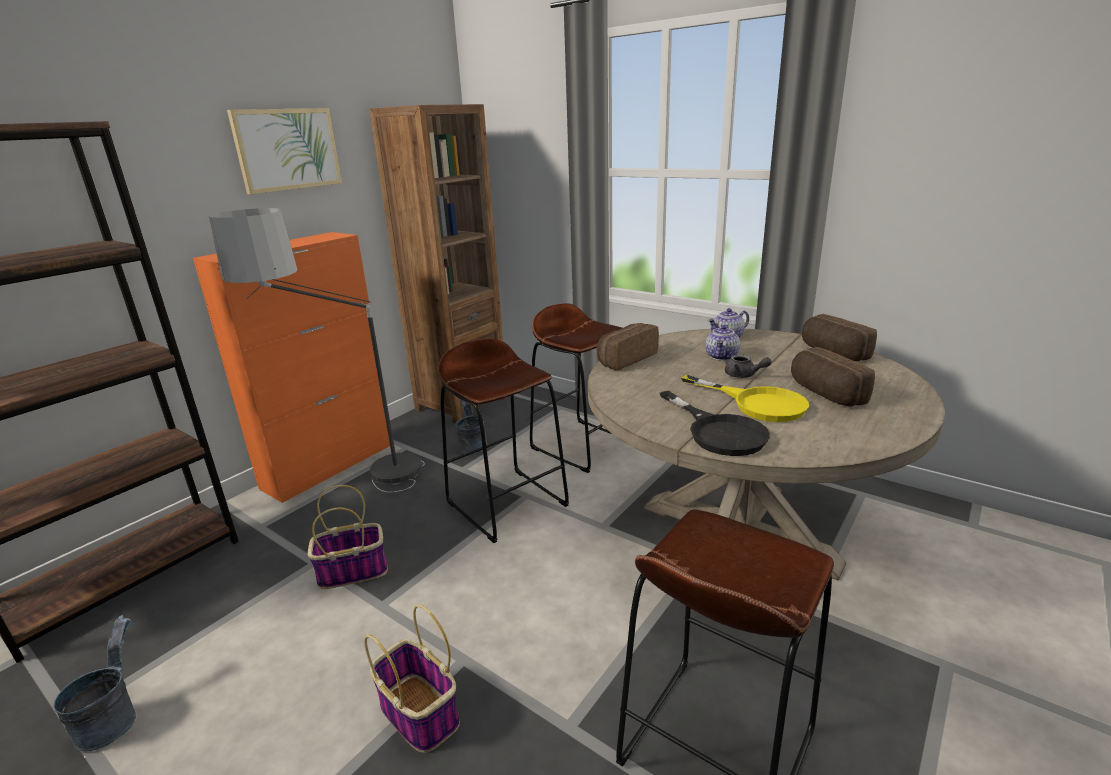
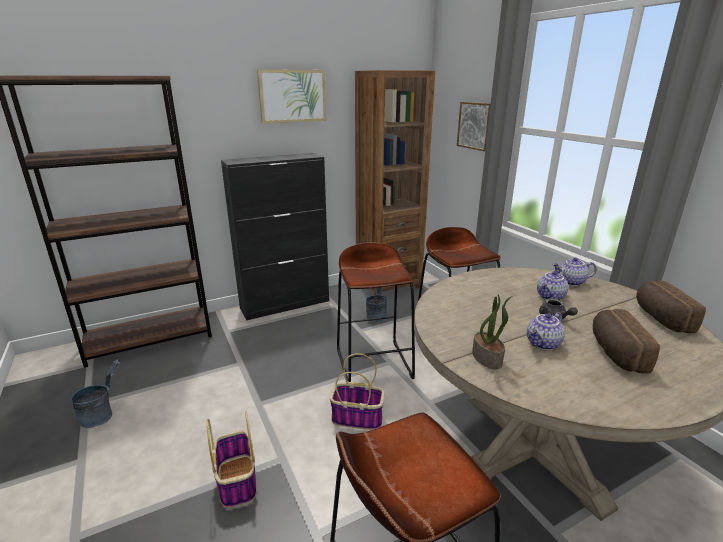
camera: 25 degrees right, 0 degrees up
(331, 465) = (285, 304): orange cabinet -> black cabinet
(354, 571) = (257, 376): basket -> basket (358, 418)
(362, 491) = (292, 326): floor lamp -> none
(546, 173) = (476, 125): none -> picture
(625, 359) = (469, 280): bread -> none
(718, 431) = (487, 358): black frying pan -> potted plant
(757, 403) = (543, 344): yellow frying pan -> teapot

